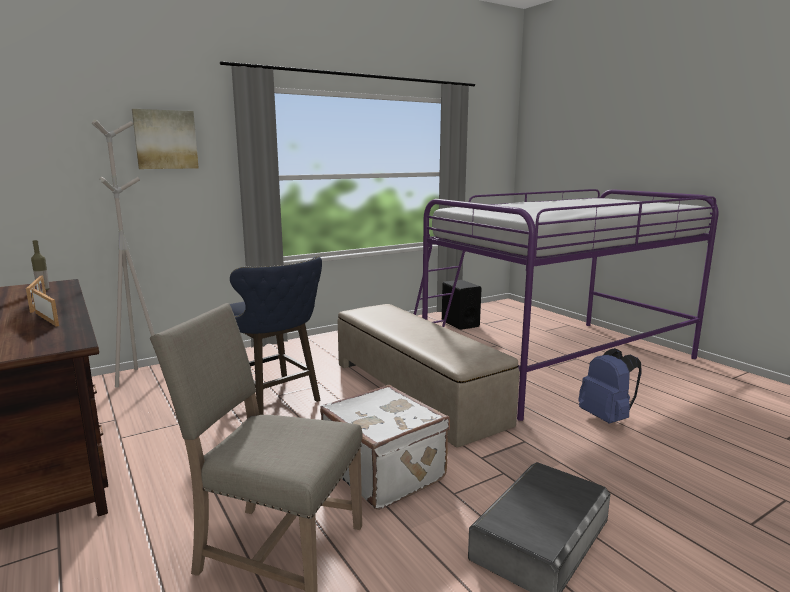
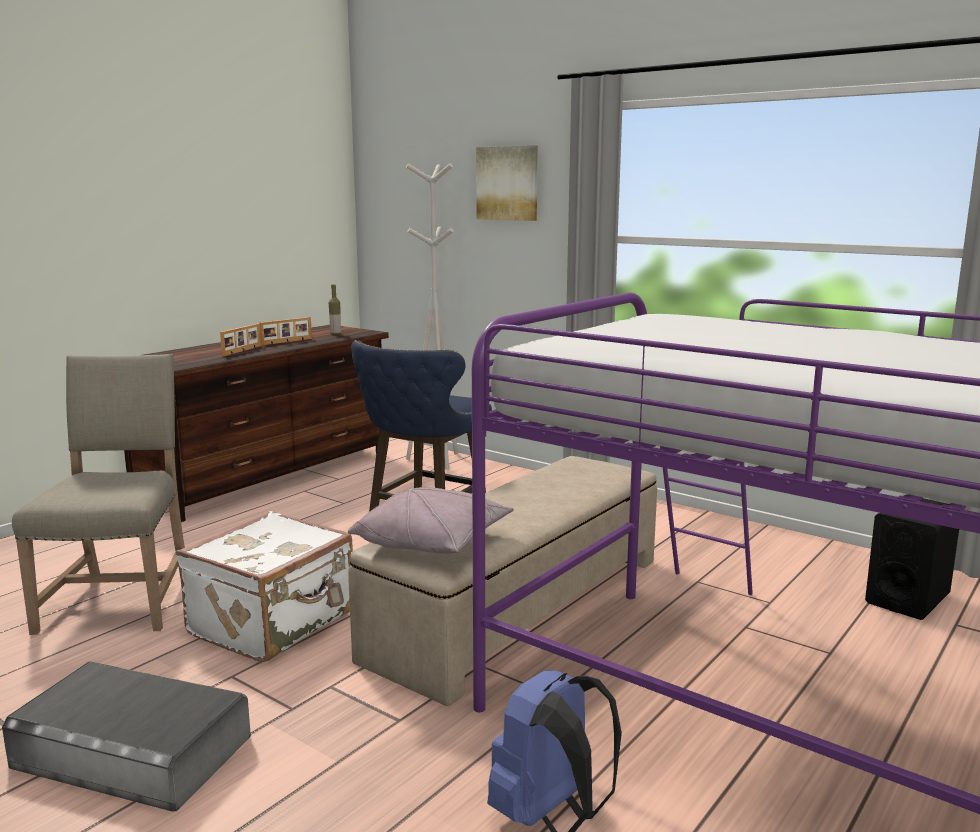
camera: 70 degrees right, 0 degrees up
(462, 353) = (433, 542): none -> purple pillow

